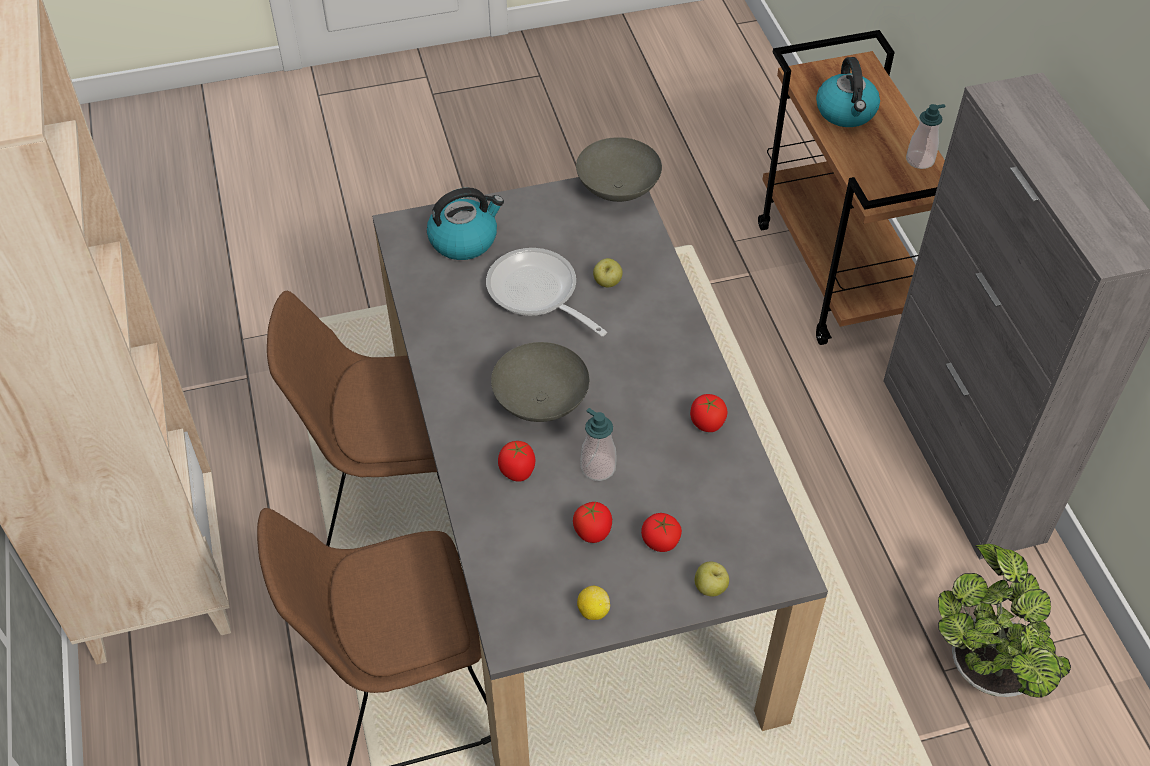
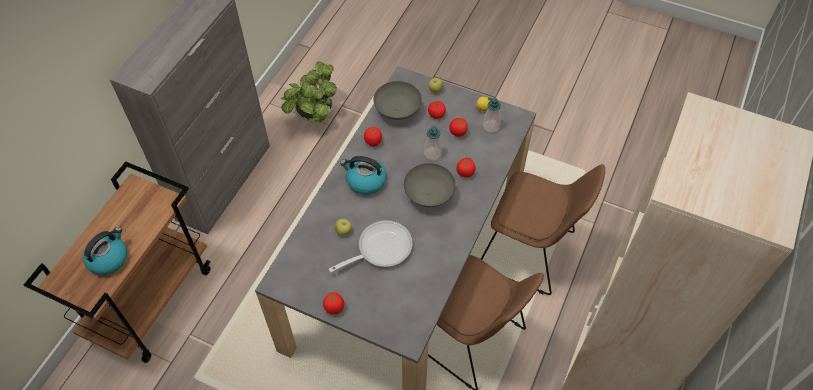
camera: 140 degrees left, 5 degrees up
(464, 239) = (385, 307): kettle -> kettle (365, 181)
(524, 203) = (334, 308): none -> tomato
(537, 294) = (380, 248): frying pan -> frying pan turned 120 degrees counterclockwise
(617, 190) = (282, 281): grey bowl -> grey bowl (398, 111)
(920, 160) = (121, 205): soap dispenser -> soap dispenser (491, 126)

